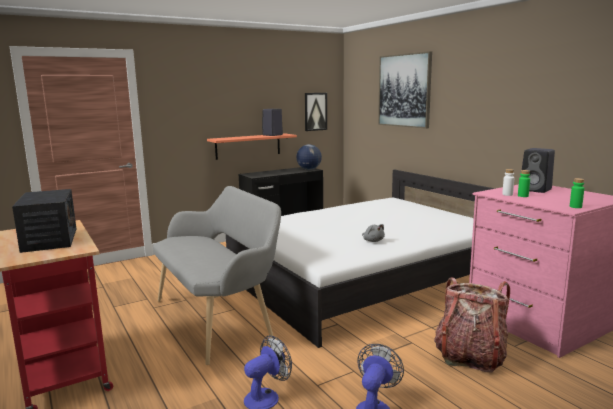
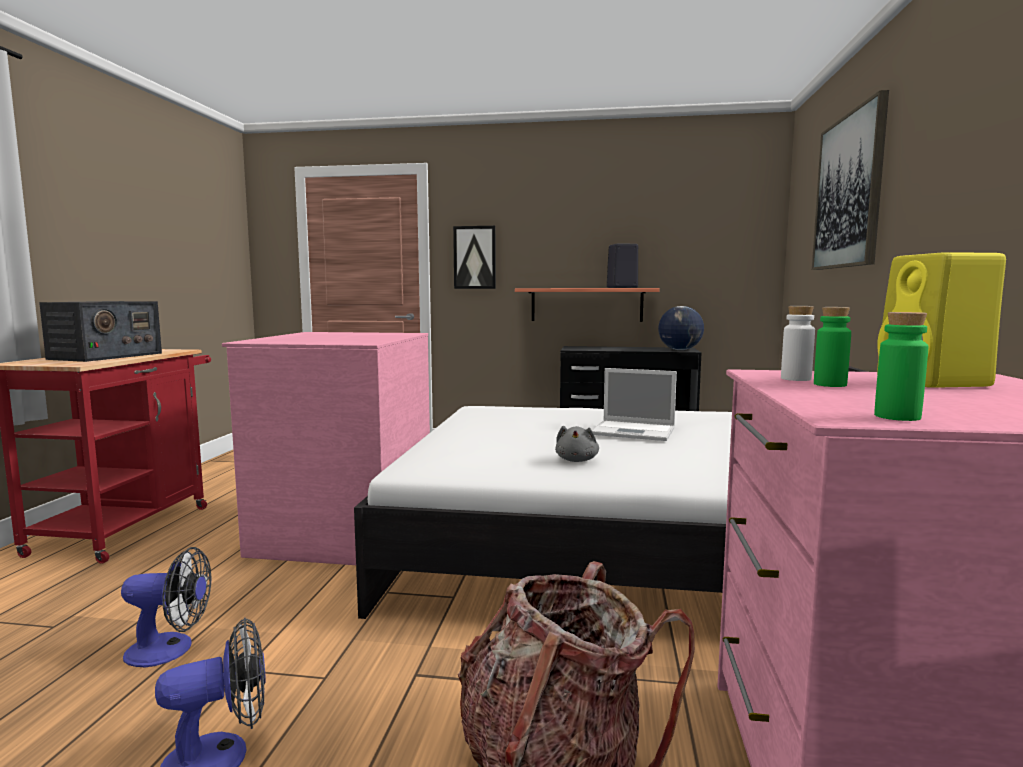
camera: 40 degrees right, 5 degrees down
(218, 318) = (342, 530): grey bench -> pink dresser
(315, 111) = (720, 253): picture -> picture (475, 257)
(359, 221) = (635, 431): none -> laptop
(536, 190) = (935, 383): black speaker -> yellow speaker

